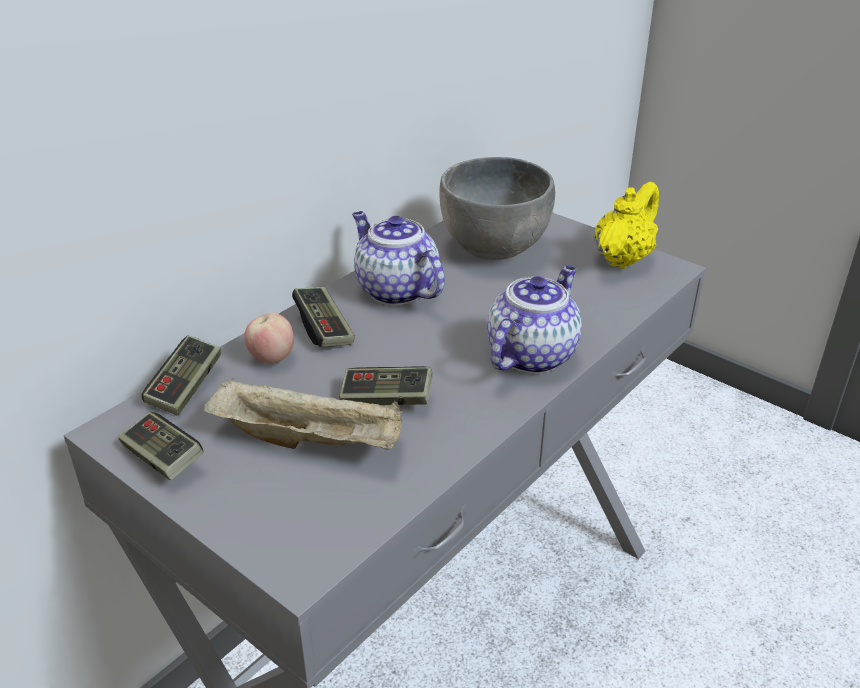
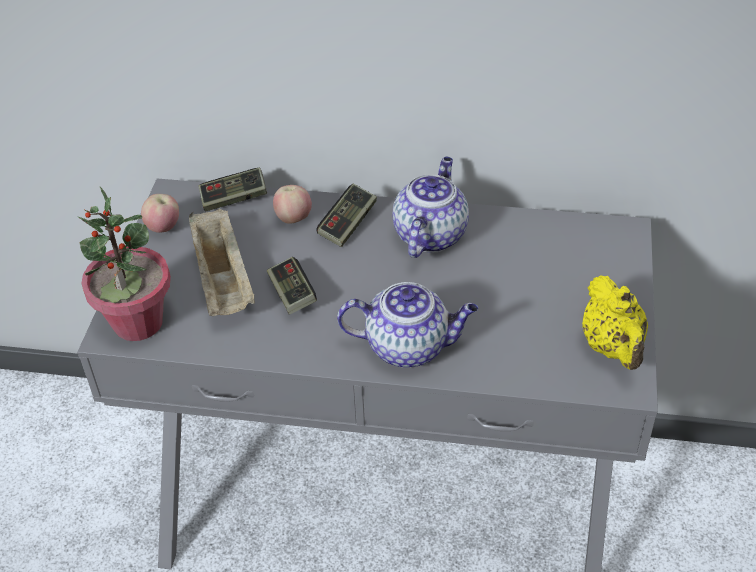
camera: 60 degrees right, 10 degrees up
(163, 458) = (163, 228): game controller -> apple
(306, 537) = (137, 323): none -> potted plant
(494, 248) = (546, 260): grey bowl -> none
(623, 259) = (612, 347): yellow teapot -> yellow teapot turned 75 degrees clockwise

